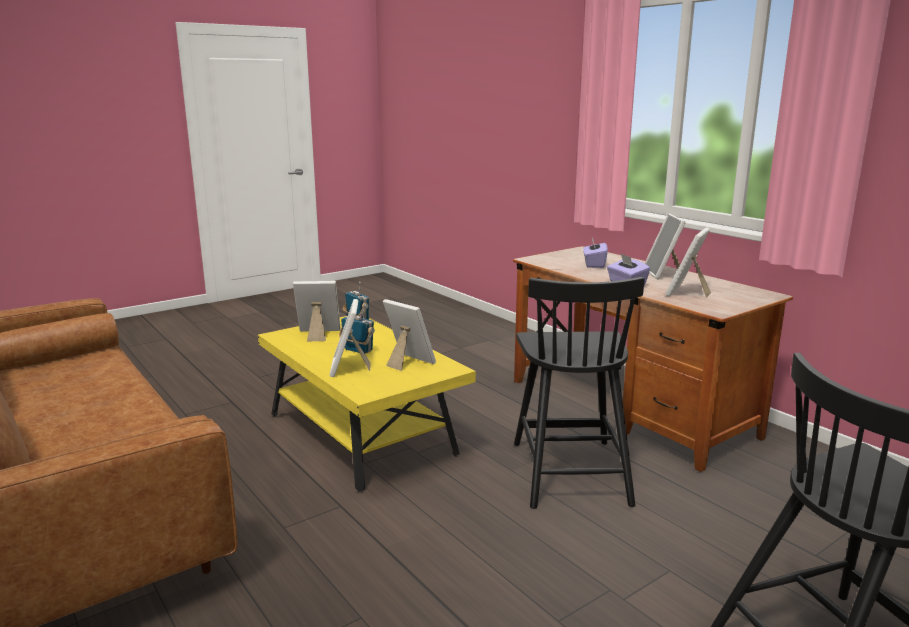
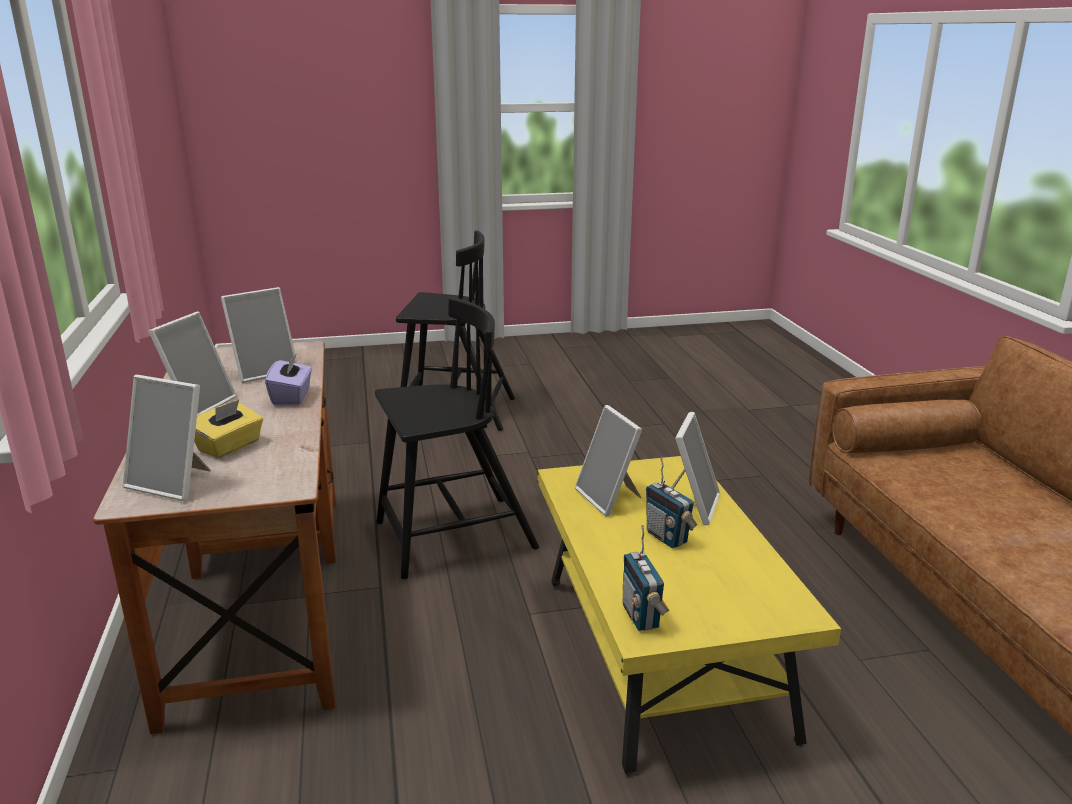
camera: 155 degrees left, 5 degrees up
(318, 335) = (724, 594): picture frame -> picture frame (174, 483)
(569, 471) = (452, 537): black chair -> black chair turned 45 degrees clockwise
(594, 264) = (230, 447): purple tissue box -> yellow tissue box

